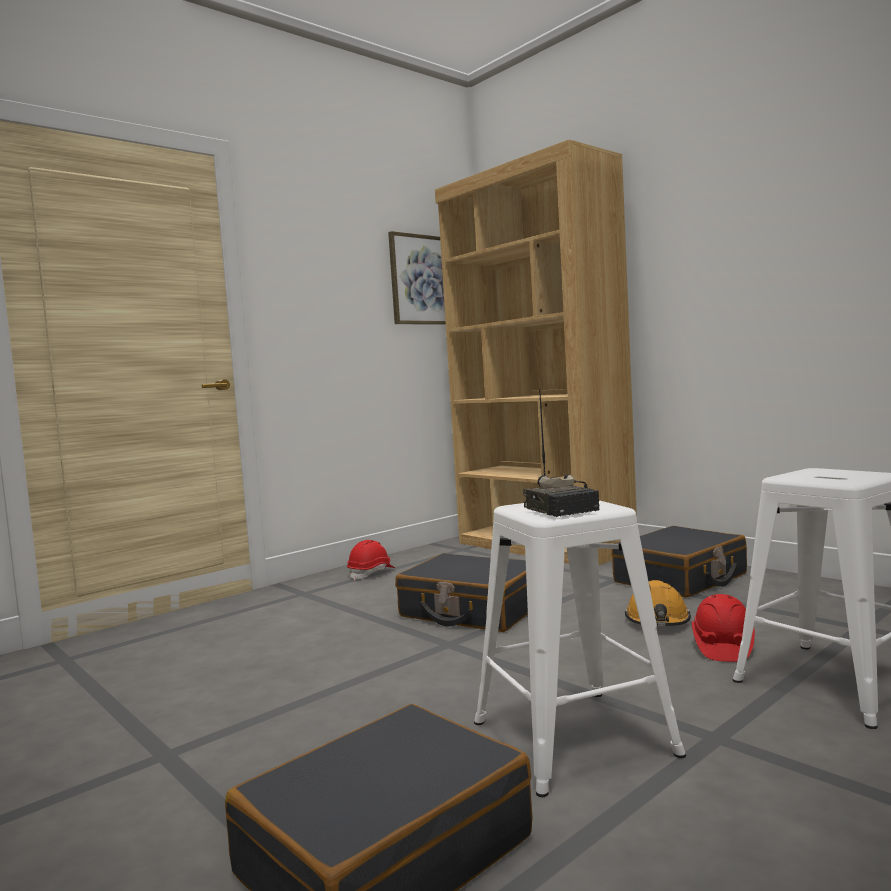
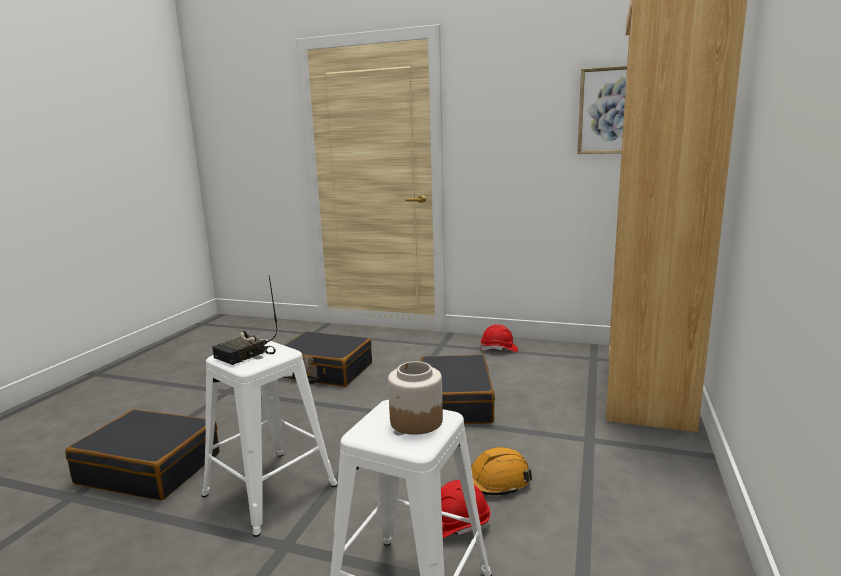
camera: 60 degrees right, 10 degrees up
(681, 579) = (630, 473): black suitcase -> black suitcase (325, 371)
(823, 473) = (416, 421): none -> jar

